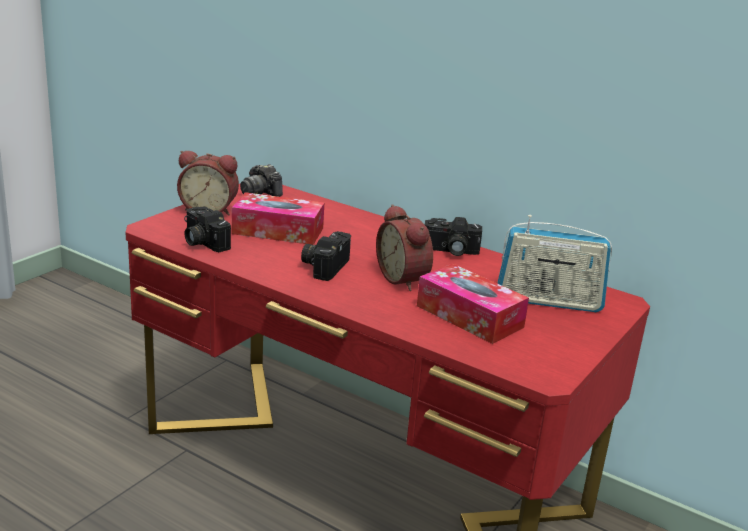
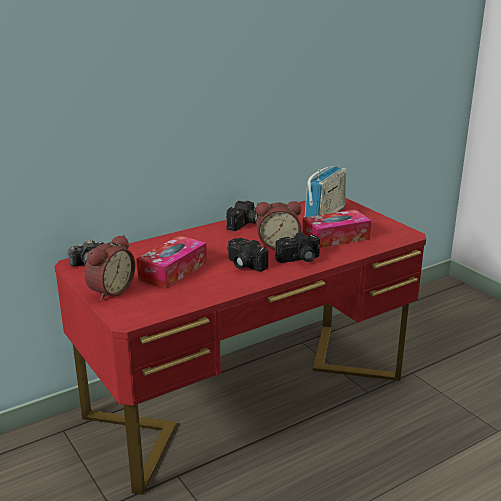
camera: 65 degrees left, 0 degrees up
(202, 242) = (173, 301): camera -> camera (299, 259)

